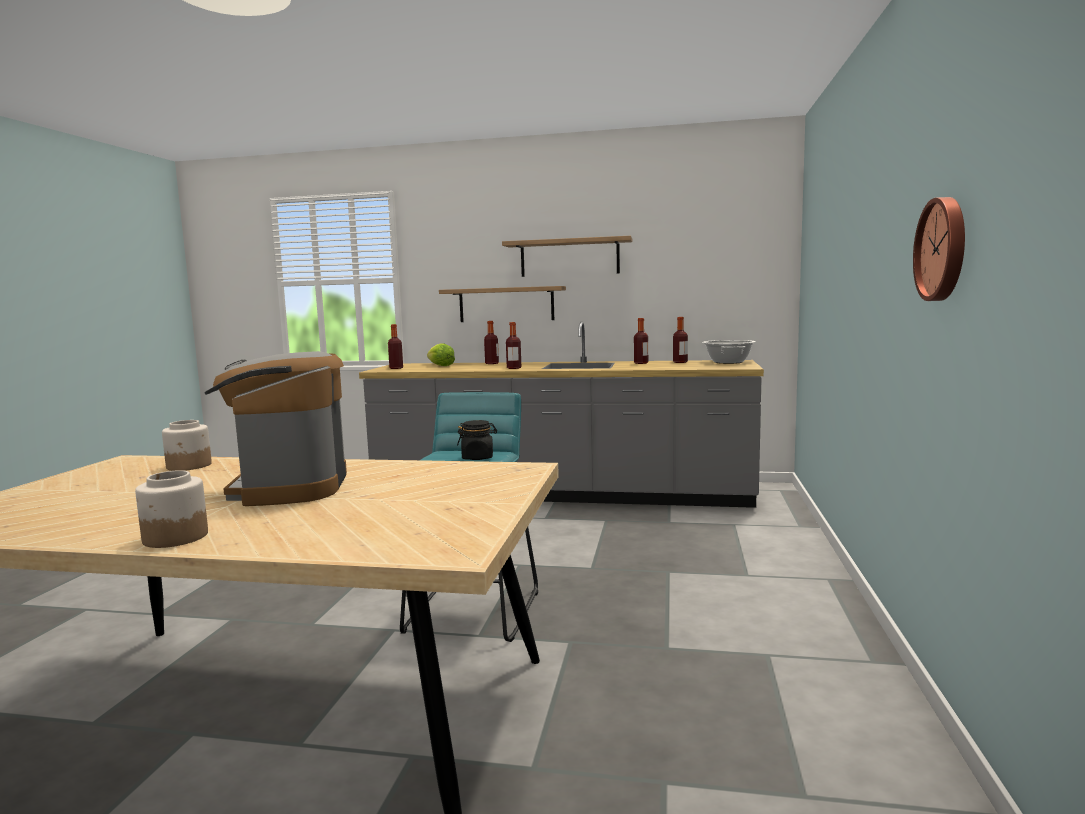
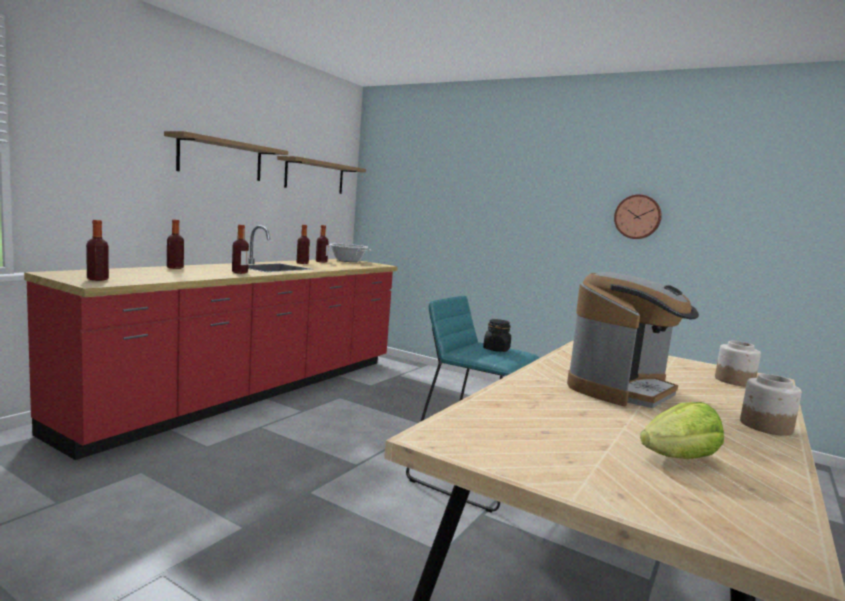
camera: 70 degrees left, 0 degrees up
(189, 466) = (506, 411): jar -> jar (734, 381)
(288, 487) = (621, 389): coffee machine -> coffee machine turned 60 degrees counterclockwise
(440, 366) = (134, 273): lettuce -> lettuce (679, 458)
(506, 304) = (158, 200): shelf -> shelf (315, 176)
(560, 495) = (253, 392): grey counter -> red counter

